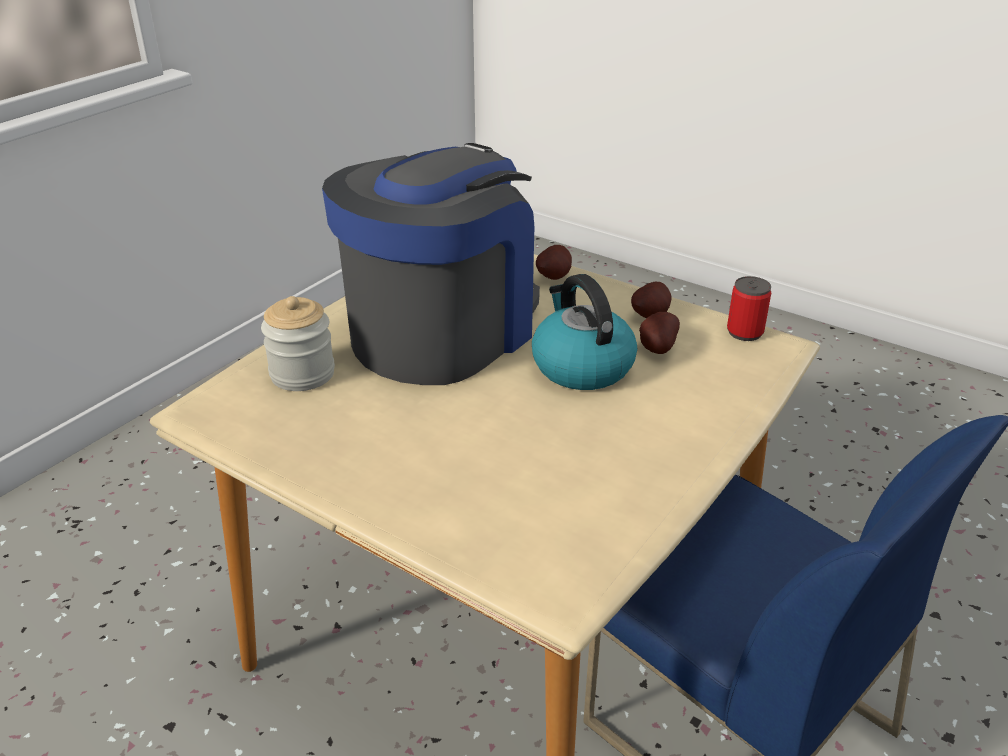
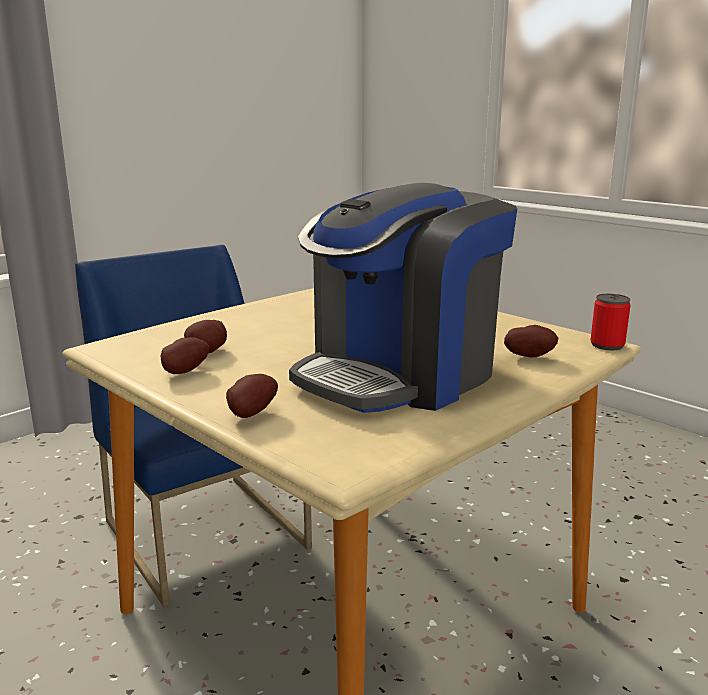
camera: 170 degrees left, 15 degrees down
(302, 374) = (529, 357): jar -> potato
(581, 366) = (285, 347): kettle -> none
(744, 332) = (115, 356): can -> can (607, 345)

